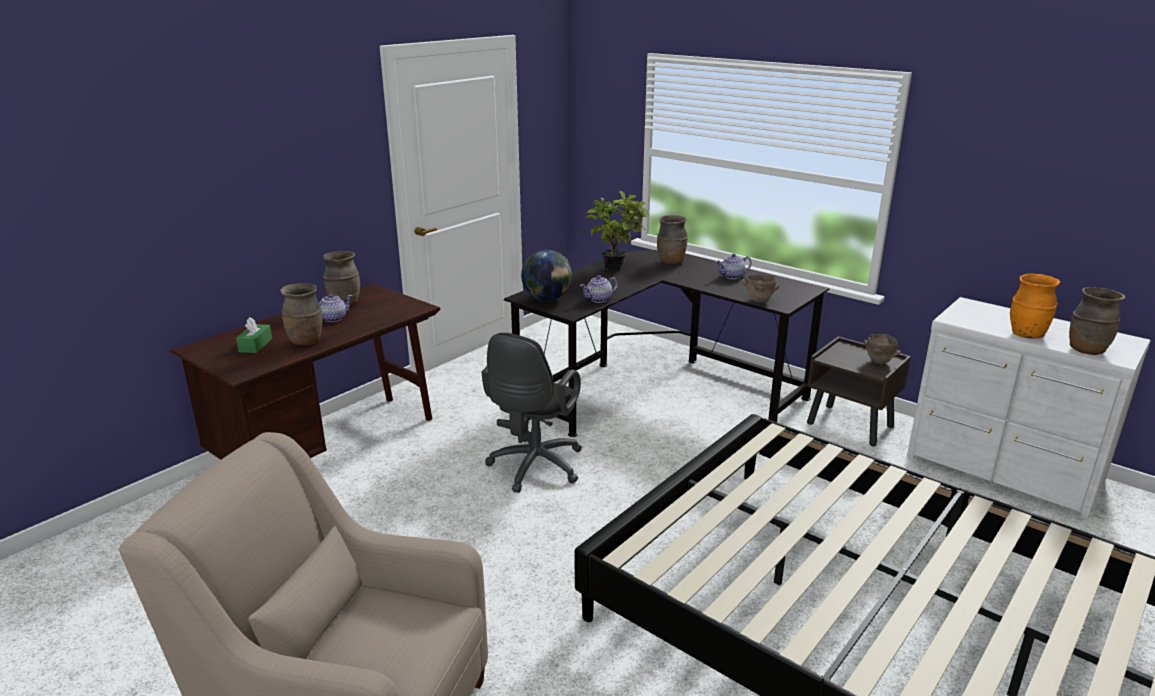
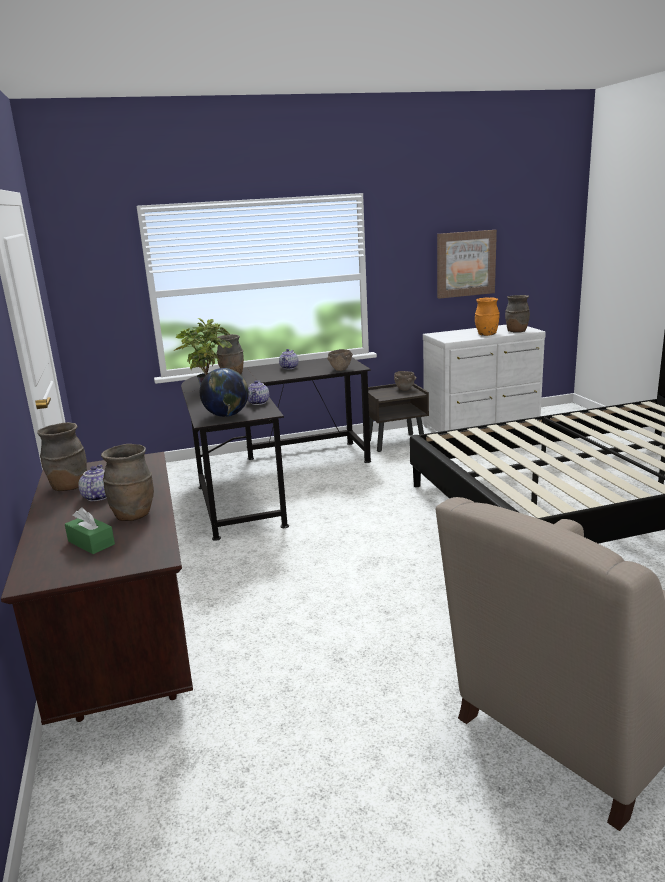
camera: 55 degrees left, 5 degrees down
(533, 468) = (311, 554): black office chair -> none
(1068, 212) = (465, 264): none -> picture

